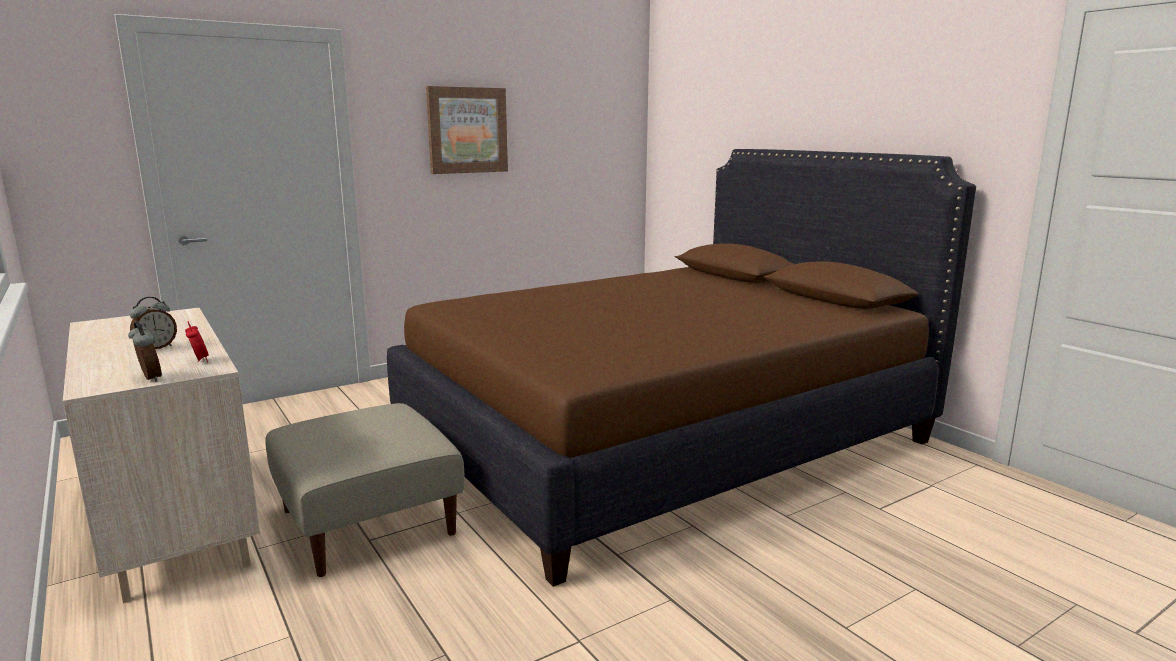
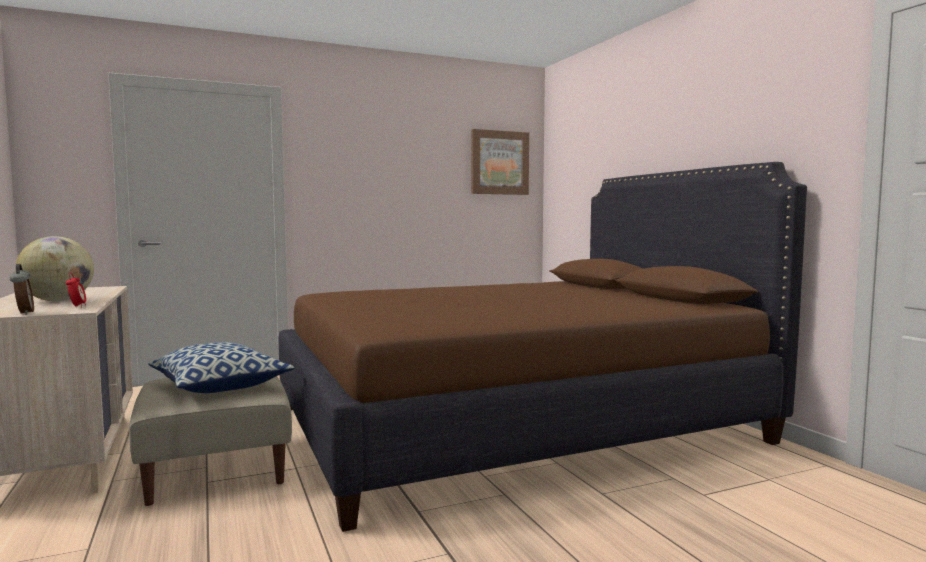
camera: 10 degrees right, 10 degrees down
(156, 348) = (58, 301): alarm clock -> globe
(371, 434) = (221, 386): none -> pillow
(467, 130) = (382, 168): picture -> picture (499, 163)

